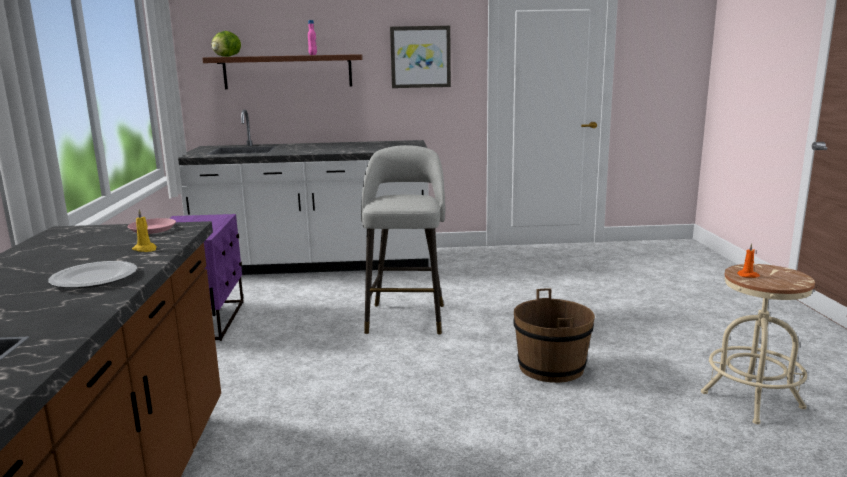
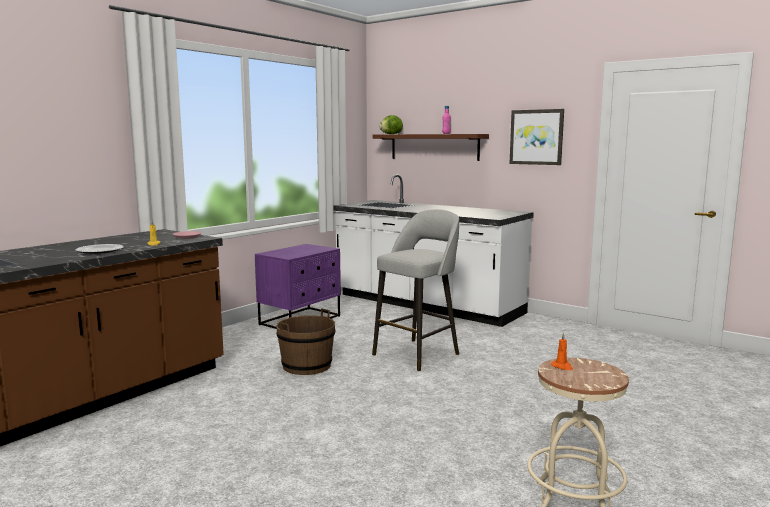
camera: 40 degrees right, 5 degrees down
(551, 367) = (452, 418): brown bucket -> brown bucket (307, 366)

